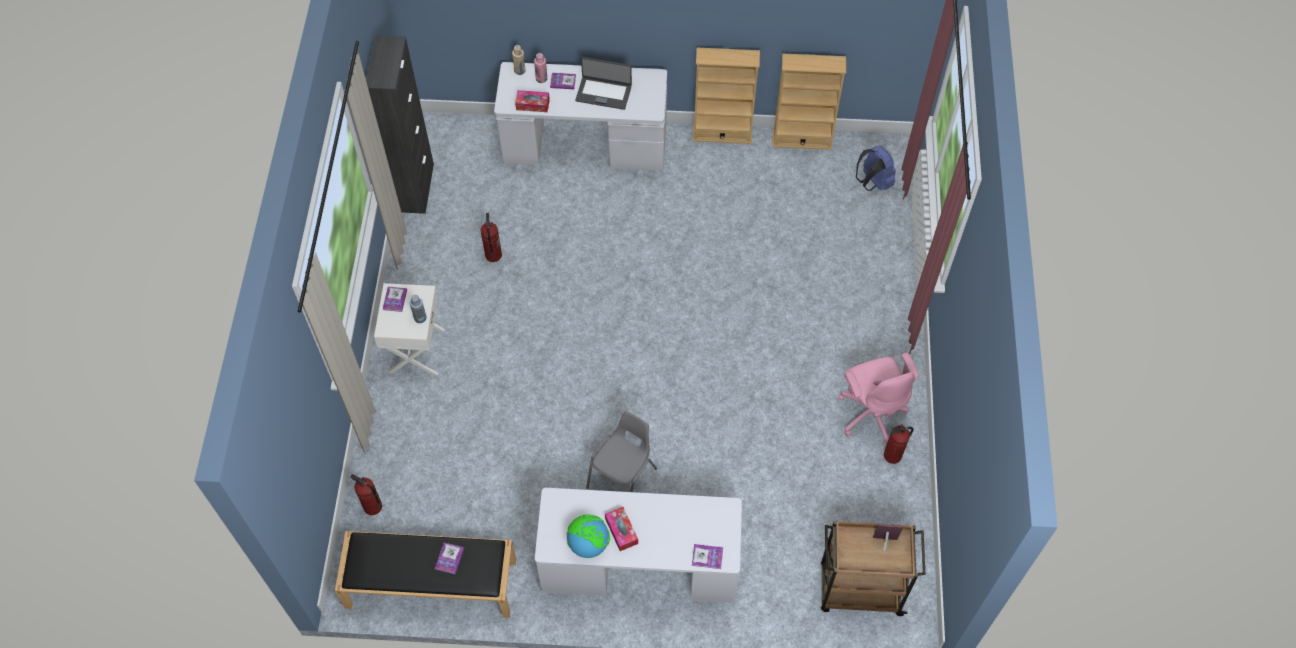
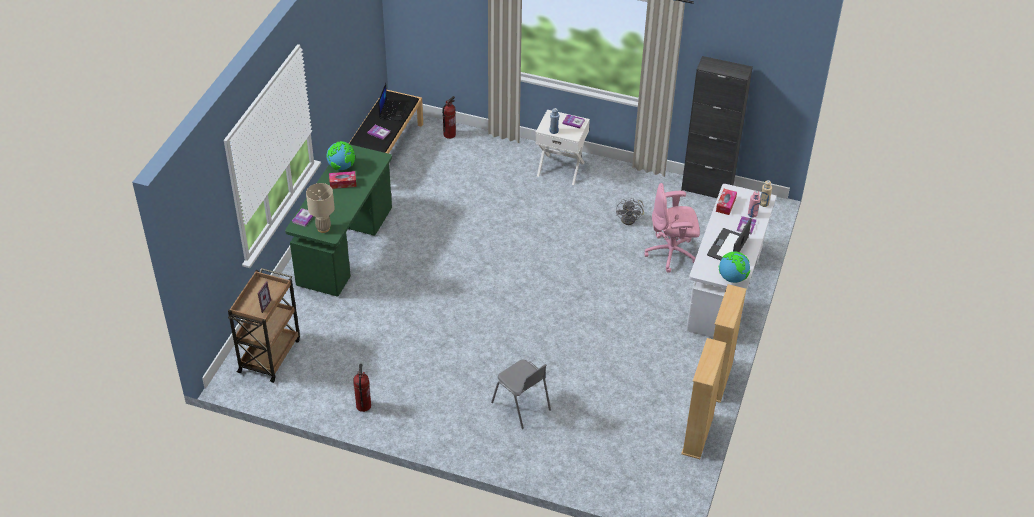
camera: 105 degrees right, 15 degrees down
(392, 556) = (393, 110): none -> laptop
(493, 255) = (631, 219): fire extinguisher -> grey fan
(623, 478) = (415, 251): grey chair -> grey chair (521, 406)
(639, 568) = (345, 246): white desk -> green desk
(652, 82) = (732, 278): none -> globe
(718, 523) = (323, 228): none -> beige table lamp
(871, 413) = (406, 403): pink office chair -> pink office chair (672, 254)
(872, 182) = (635, 474): blue backpack -> none

